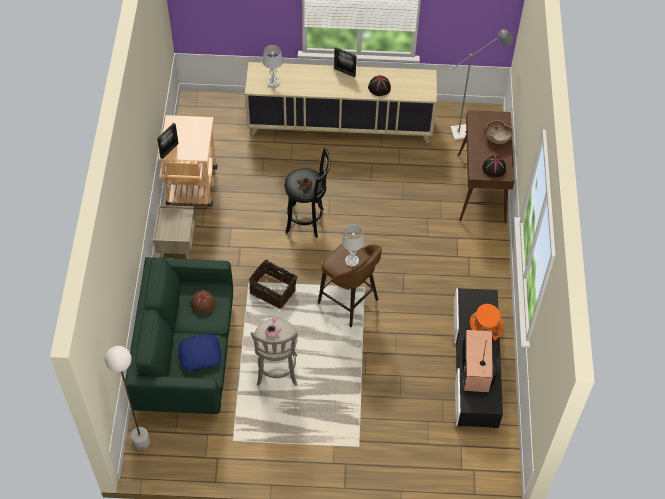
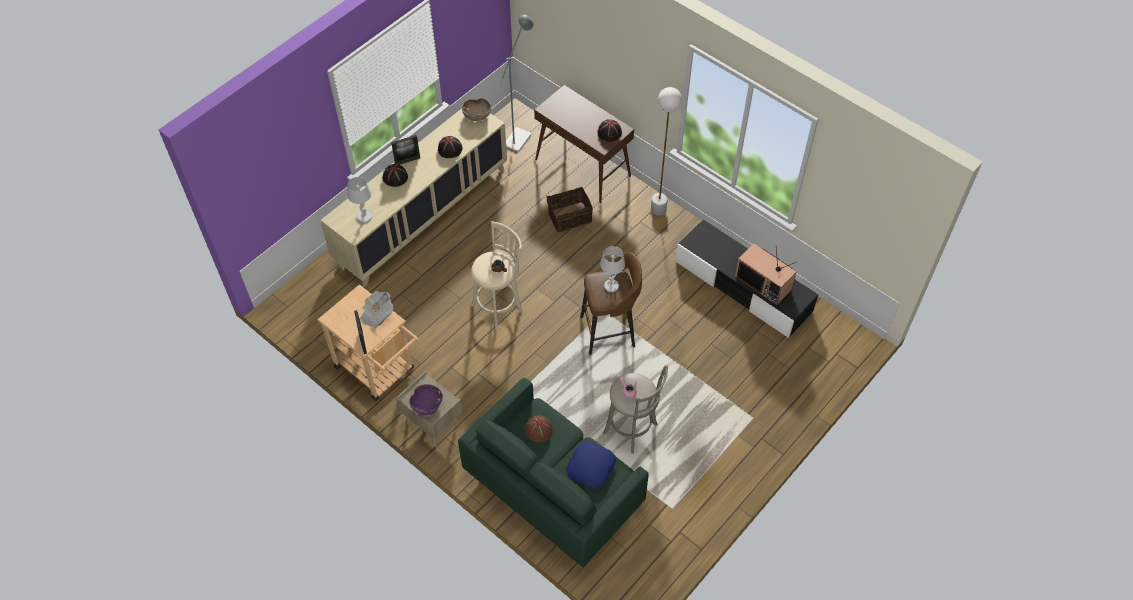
camera: 50 degrees left, 0 degrees up
(141, 442) = (613, 584): white floor lamp -> white floor lamp (658, 209)
(168, 226) = (427, 405): none -> purple bowl
(197, 143) = (376, 315): none -> newspaper
(273, 290) = (547, 378): basket -> basket (569, 216)
(307, 221) = (499, 306): black stool -> beige stool
(323, 75) = (395, 177): none -> black hat
(485, 326) = (730, 250): orange hat -> none
(497, 138) = (582, 110): brown bowl -> brown bowl (477, 116)

